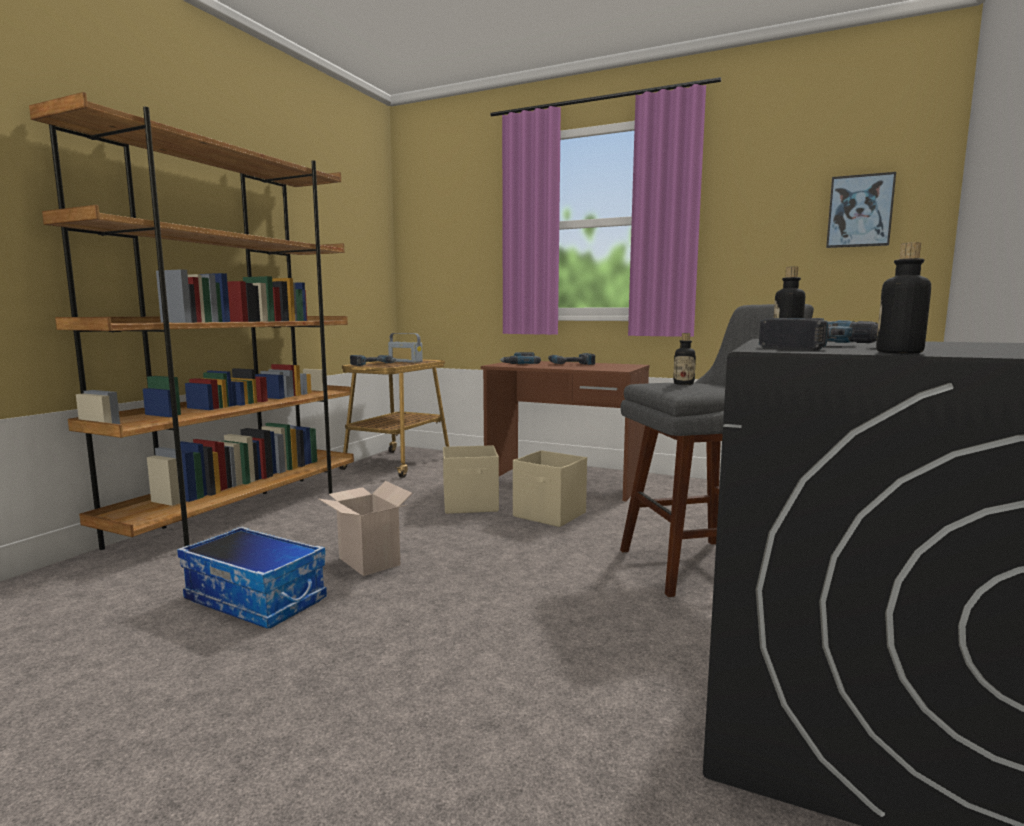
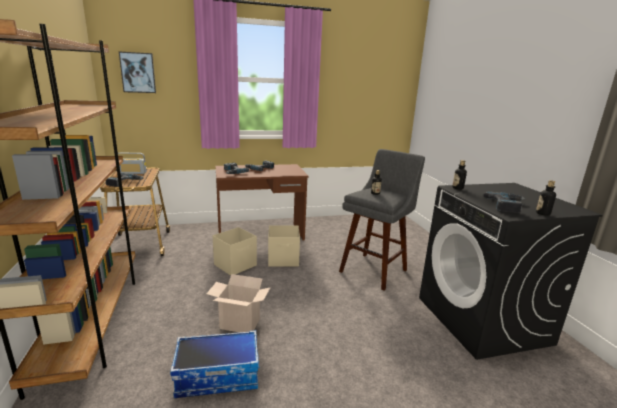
camera: 40 degrees left, 10 degrees up
(859, 211) = (384, 87): picture -> picture (138, 72)

